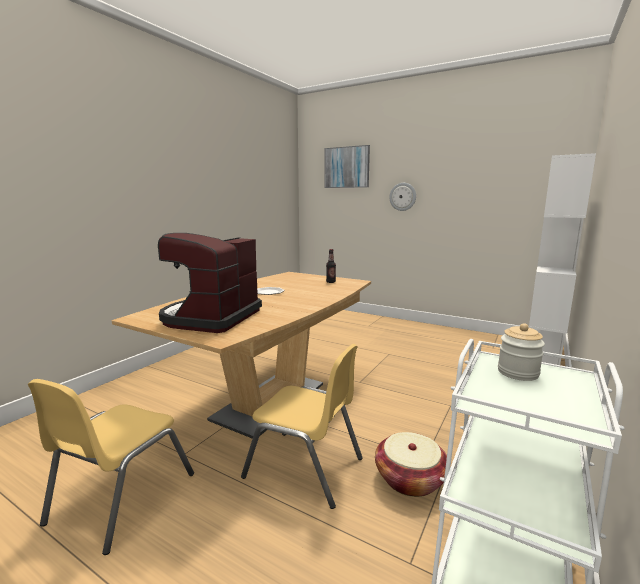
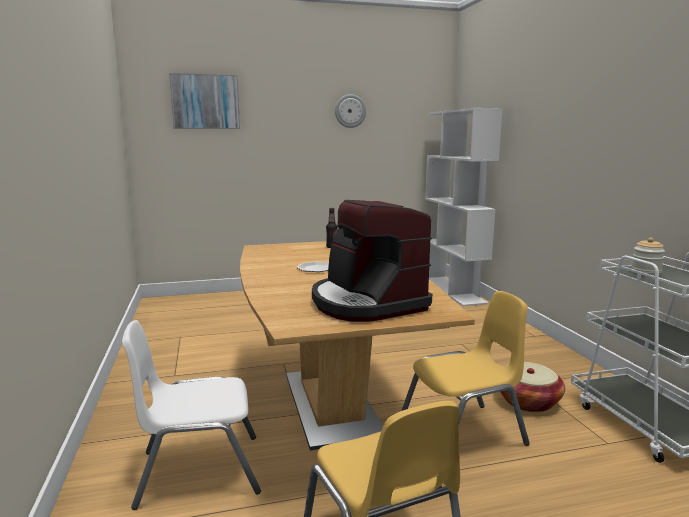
camera: 45 degrees left, 0 degrees up
(153, 401) = (199, 470): none -> white chair
(403, 196) = (285, 141): wall clock -> wall clock (350, 111)

